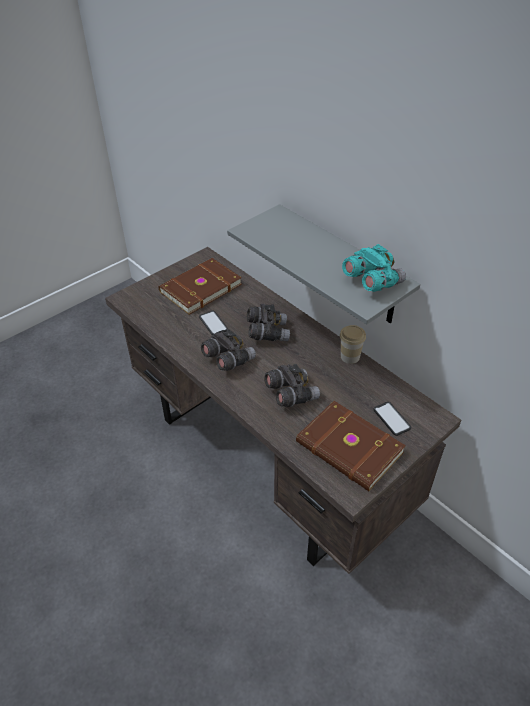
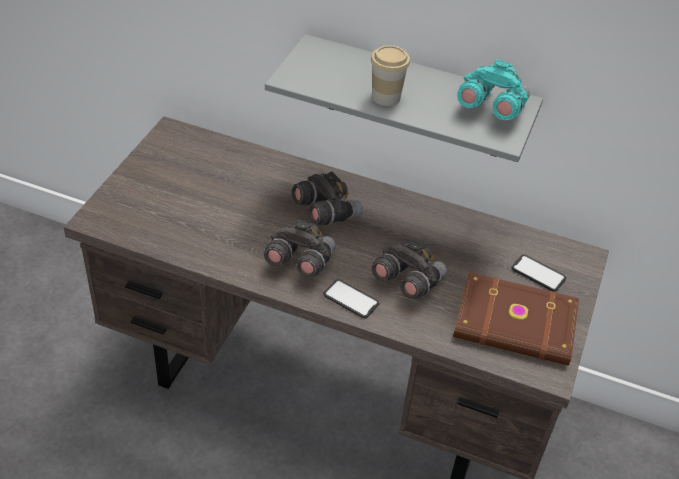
camera: 30 degrees left, 0 degrees up
(199, 288) = (193, 177): brown book -> none
(213, 323) = (246, 220): phone -> phone (351, 299)
(350, 357) = (444, 213): cup -> cup (386, 97)

